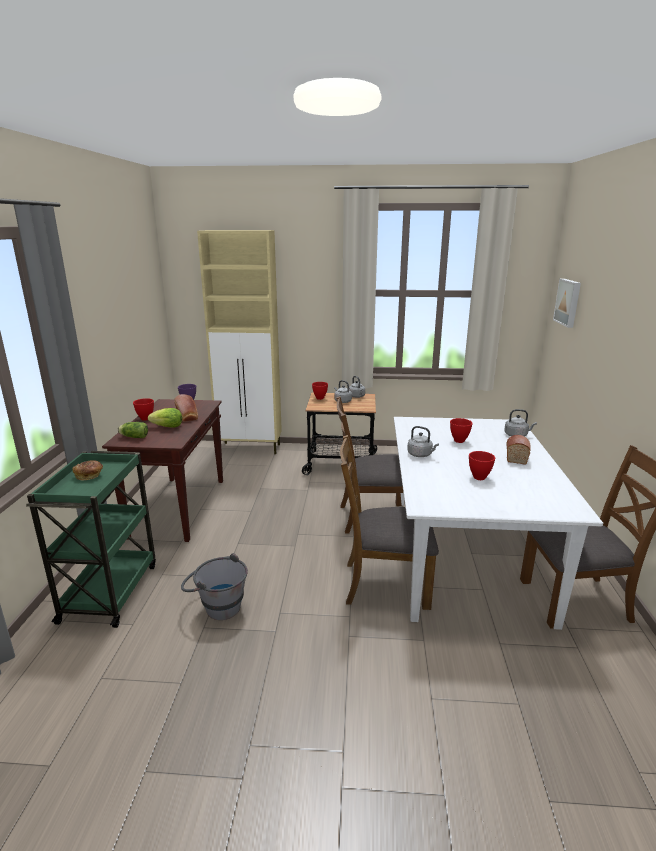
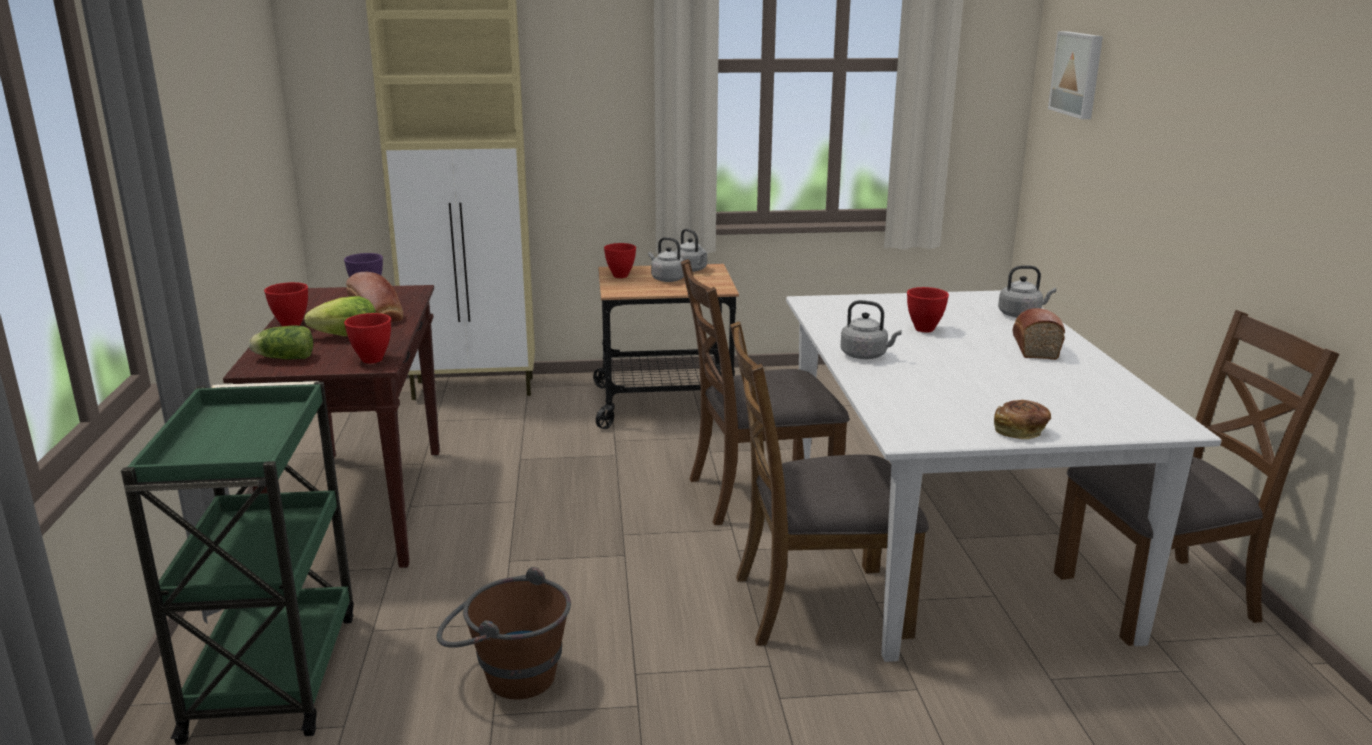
camera: 10 degrees left, 0 degrees up
(89, 476) = (231, 431): bread -> bread (1020, 431)
(217, 606) = (507, 675): grey bucket -> brown bucket
(479, 477) = (985, 384): red bowl -> red bowl (372, 359)

